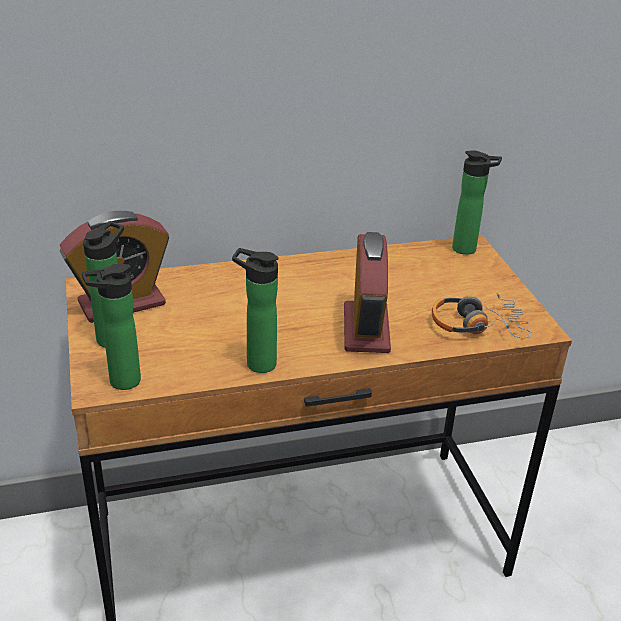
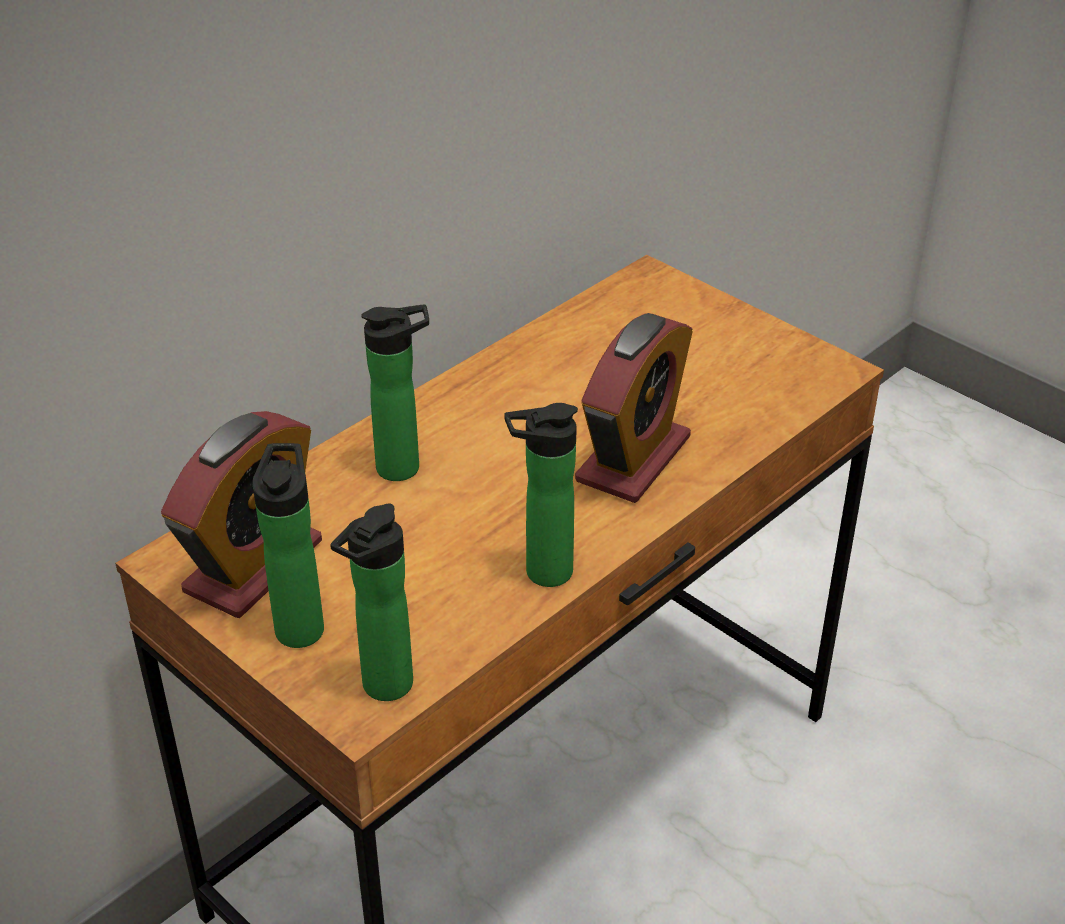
camera: 30 degrees left, 5 degrees up
(366, 329) = (633, 459): alarm clock -> alarm clock turned 60 degrees clockwise
(468, 249) = (650, 285): bottle -> bottle (405, 467)
(477, 325) = (761, 394): headphones -> none

